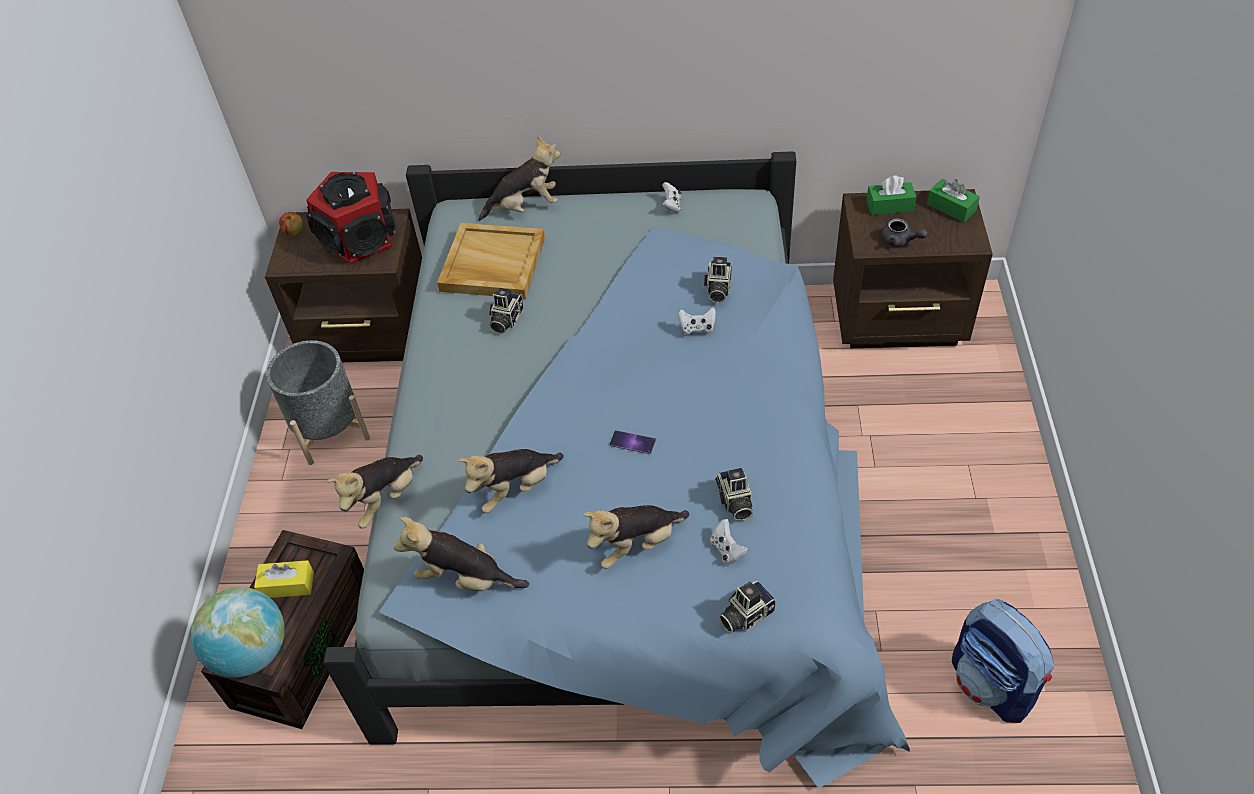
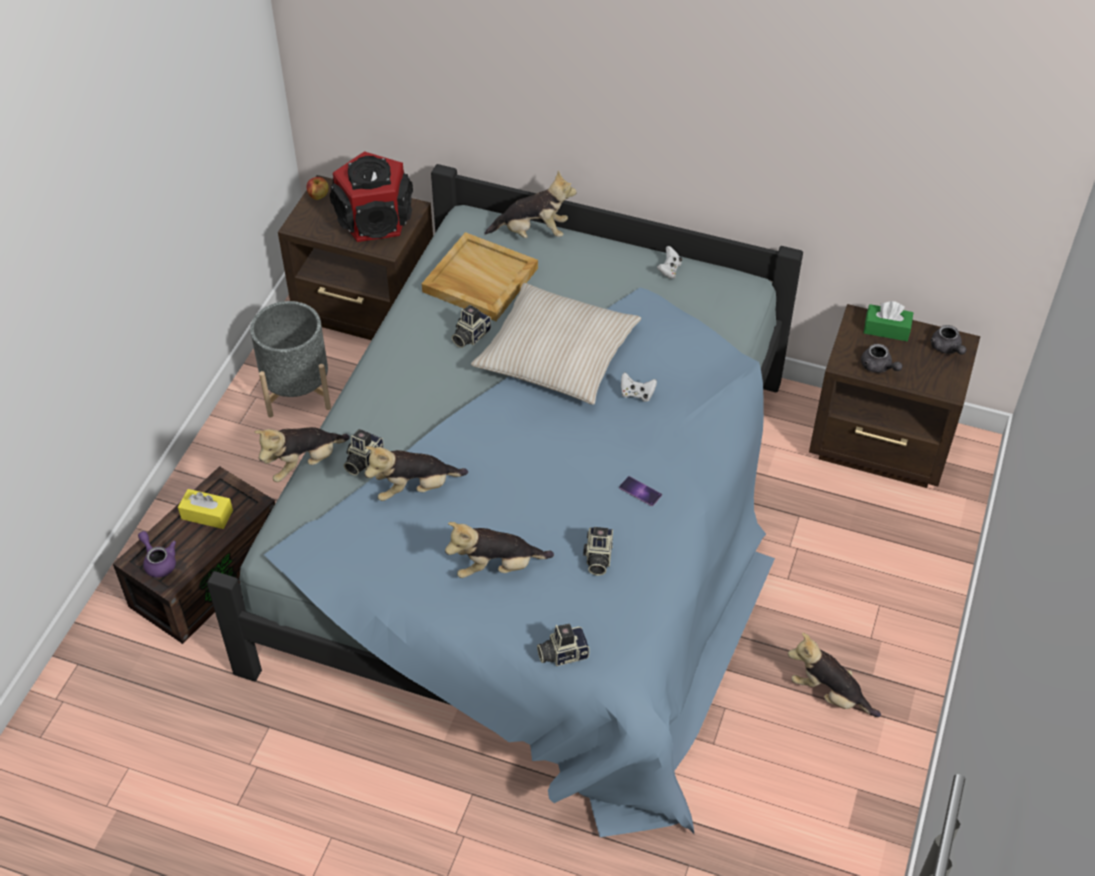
camera: 15 degrees right, 0 degrees up
(252, 652) = (158, 562): globe -> purple teapot
(465, 578) = (343, 550): plush toy -> plush toy (829, 694)
(600, 314) = (556, 355): none -> beige pillow
(632, 442) = (532, 479): phone -> phone (640, 491)
(717, 289) = (673, 363): camera -> camera (362, 460)
(727, 550) = (572, 595): white game controller -> none
(951, 207) = (946, 348): green tissue box -> grey teapot
(993, 685) = (801, 806): backpack -> none

